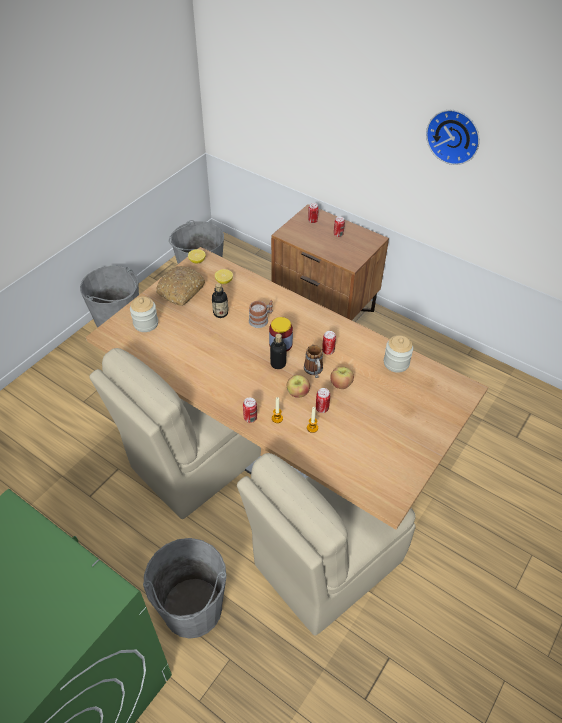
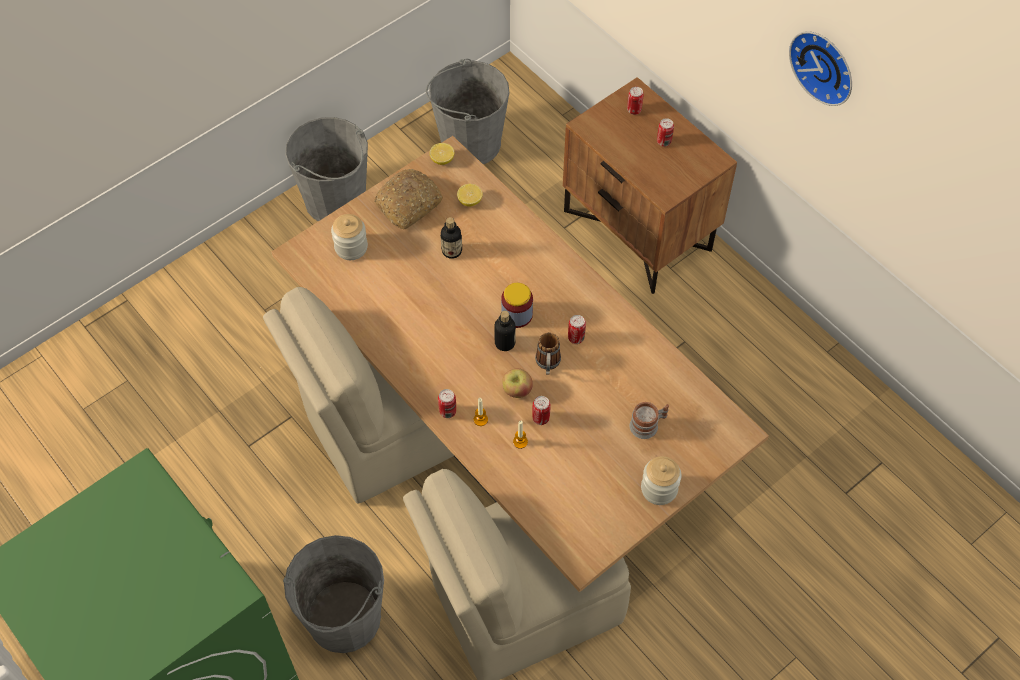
camera: 15 degrees right, 10 degrees up
(261, 320) = (502, 272): mug -> mug (648, 425)
(341, 384) = (576, 390): apple -> none
(396, 363) = (659, 375): jar -> jar (659, 489)

